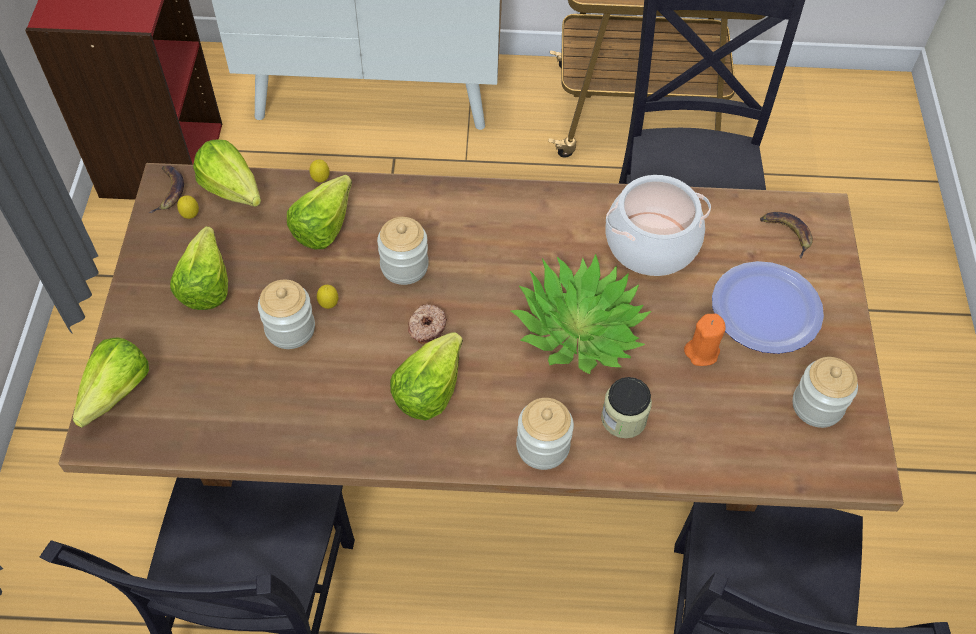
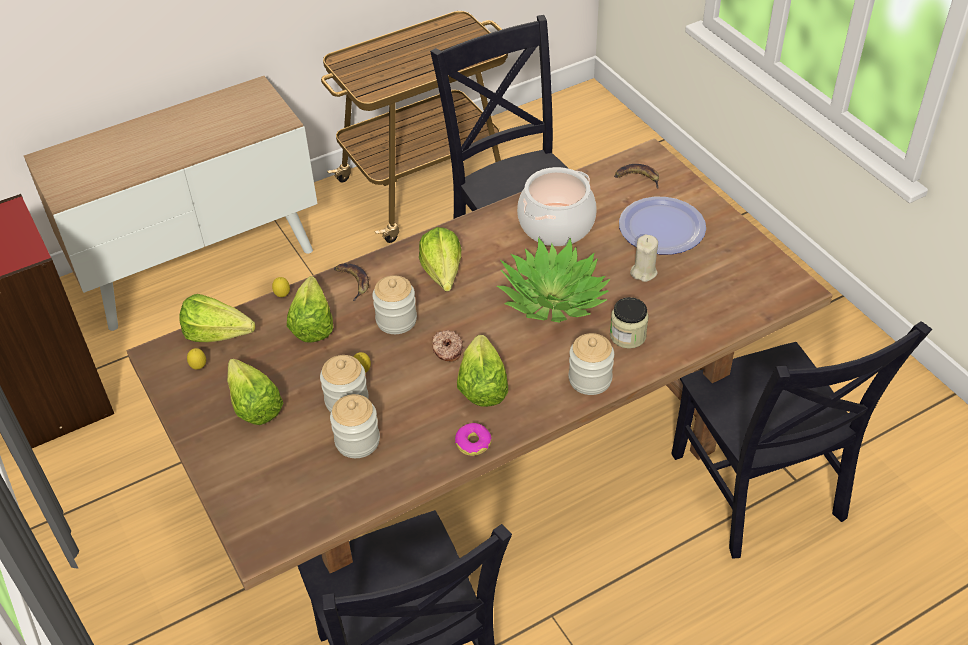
camera: 30 degrees left, 10 degrees down
(111, 399) = (247, 517): lettuce -> lettuce (442, 278)
(169, 191) = (164, 359): banana -> banana (352, 281)
(370, 448) = (473, 443): none -> donut
(702, 352) = (643, 272): orange candle -> beige candle
(817, 405) = (739, 267): jar -> jar (357, 441)

